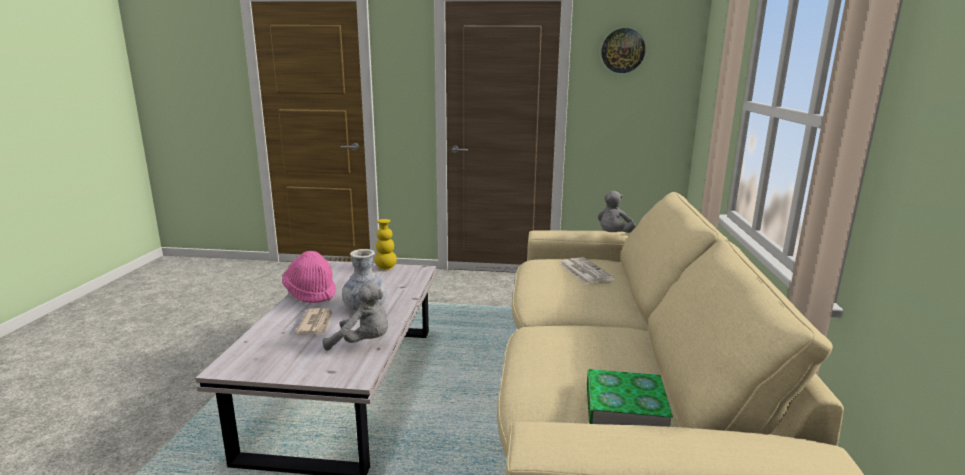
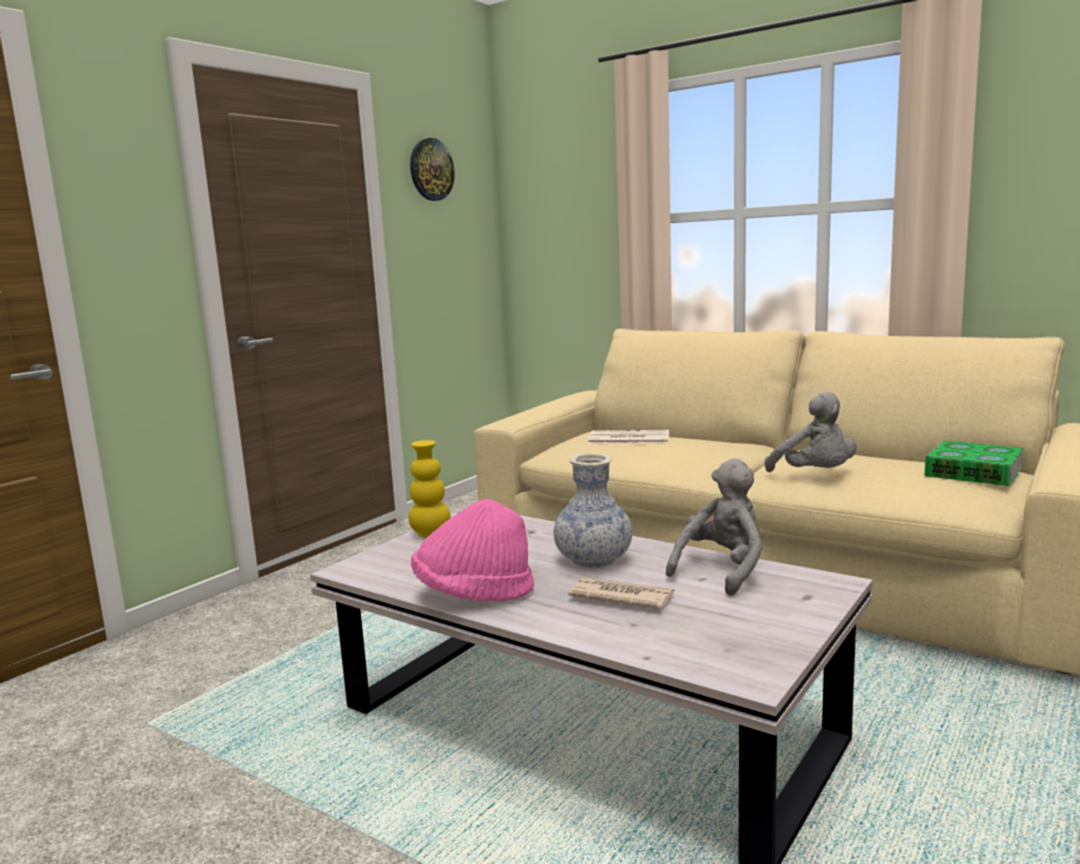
camera: 60 degrees left, 5 degrees down
(614, 236) = (577, 401): grey plush toy -> grey plush toy (815, 475)

